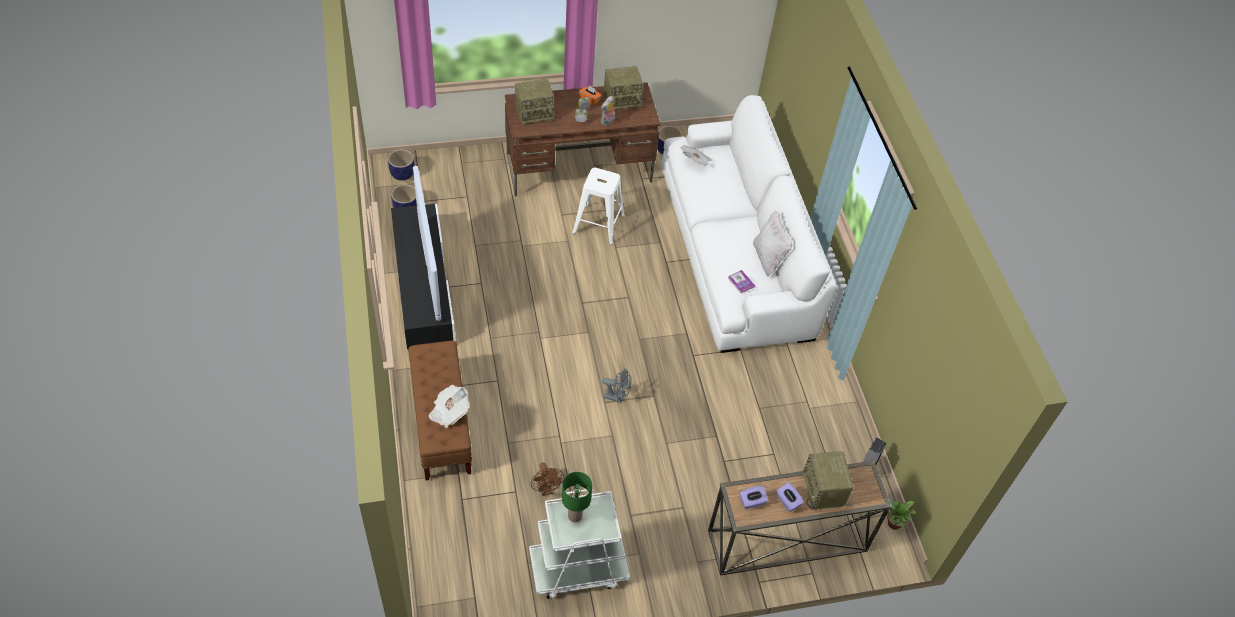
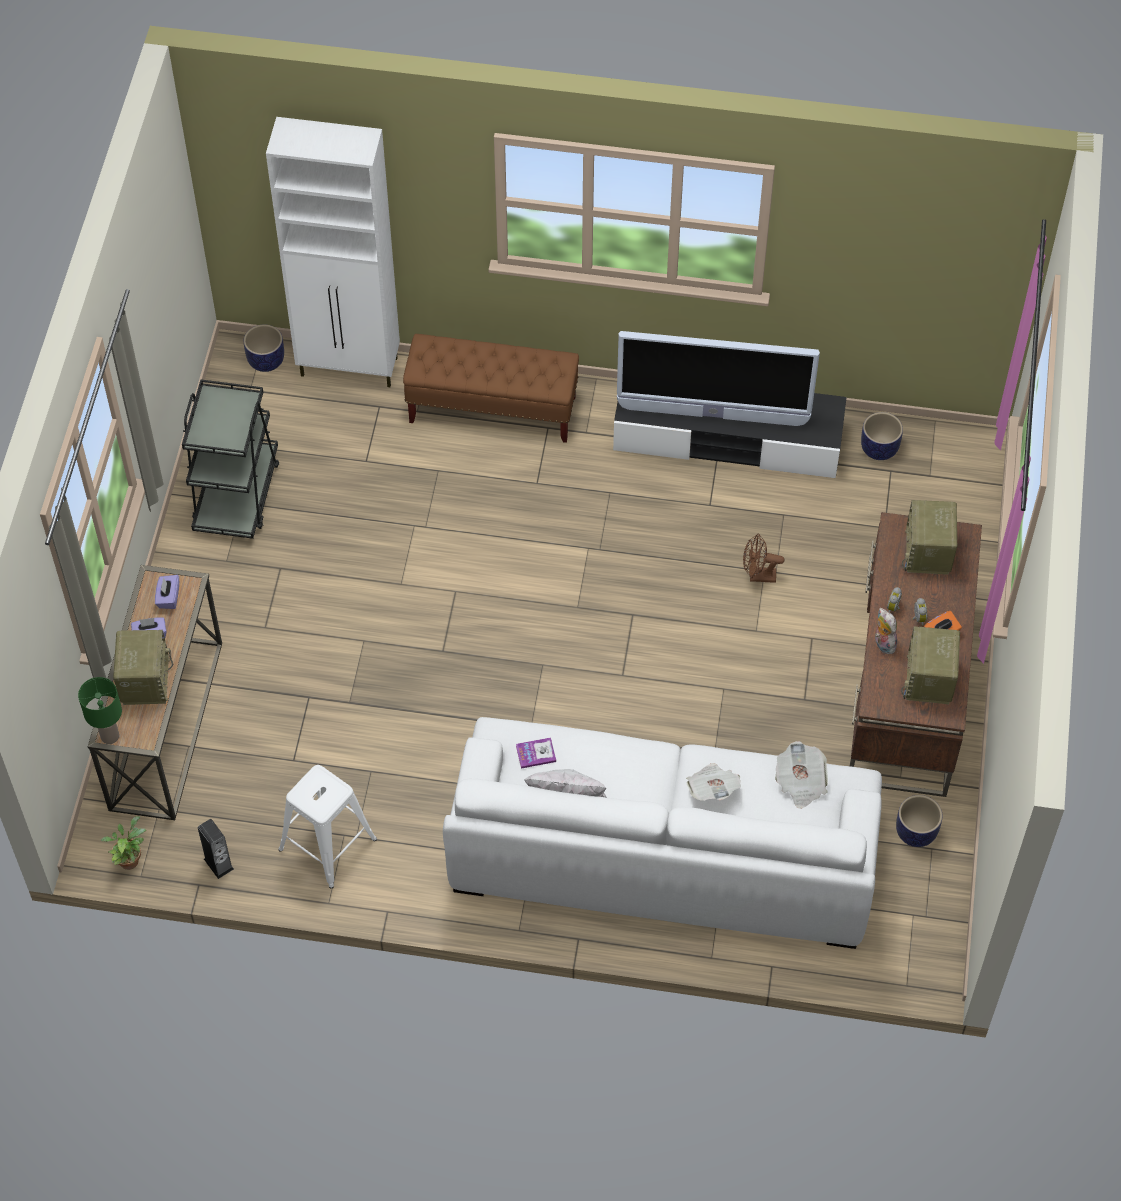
camera: 115 degrees right, 5 degrees up
(402, 174) = (953, 459): planter -> planter (265, 361)
(429, 532) = (350, 367): none -> white cabinet
(449, 412) = (459, 368): newspaper -> newspaper (712, 789)
(546, 489) = (354, 492): brown fan -> brown fan (758, 576)
(574, 516) = (233, 414): green table lamp -> green table lamp (109, 735)
(578, 569) = (237, 494): white cart -> black cart
(597, 224) = (777, 679): white stool -> white stool (327, 843)
(617, 397) = (457, 607): grey fan -> none
(823, 491) = (145, 680): radio -> radio turned 75 degrees clockwise

